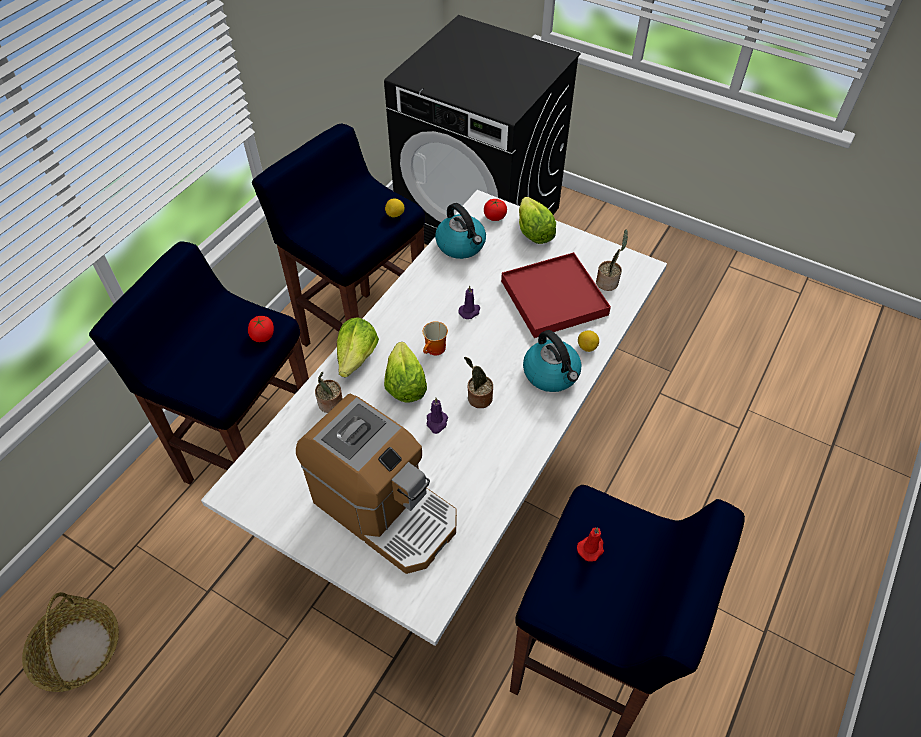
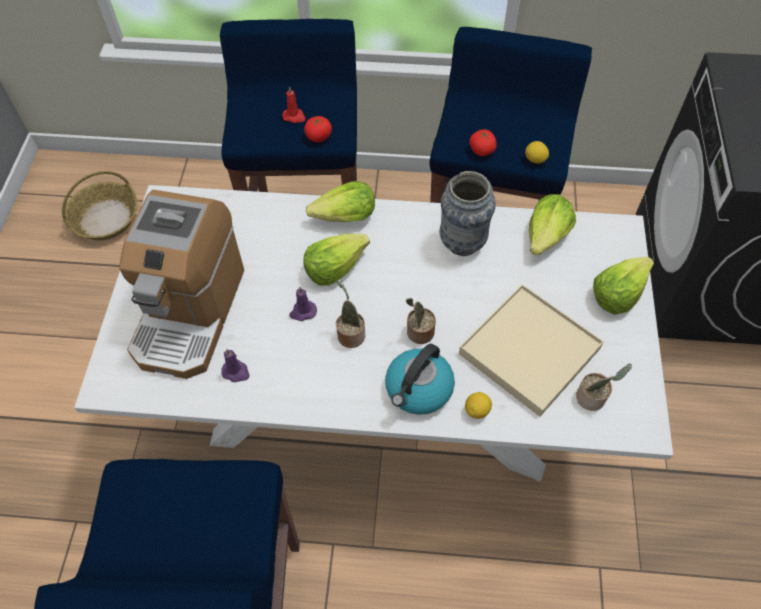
camera: 65 degrees right, 5 degrees up
(330, 404) = (282, 222): potted plant -> potted plant (418, 333)
(435, 294) = (462, 243): none -> vase
(435, 350) = (390, 274): mug -> none
(461, 245) = (546, 236): kettle -> lettuce
(470, 311) = (459, 281): purple candle -> purple candle (236, 372)
(495, 217) = (612, 248): tomato -> tomato (482, 151)
(553, 298) = (528, 351): red tray -> beige tray
(591, 548) = (200, 500): red candle -> red candle (294, 117)

